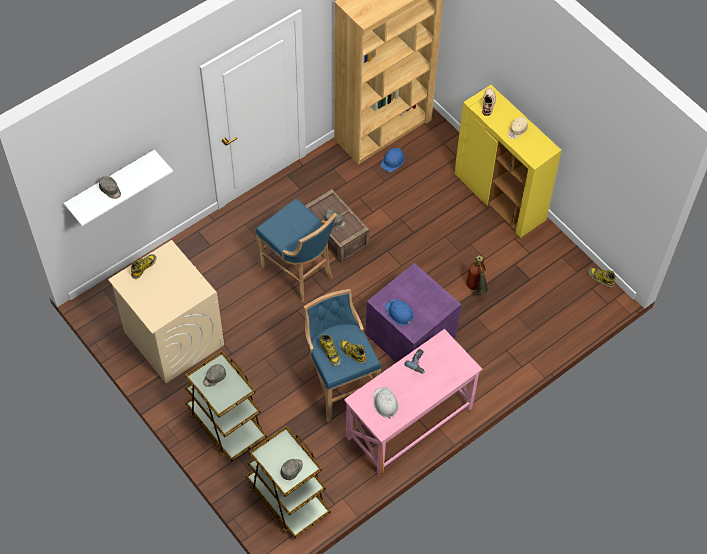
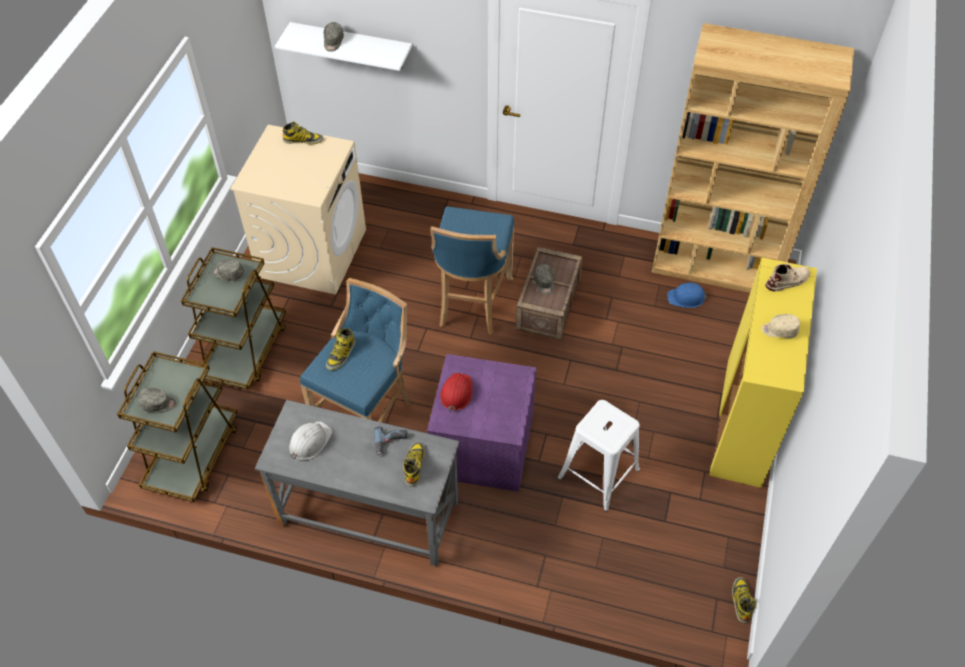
camera: 55 degrees right, 5 degrees down
(352, 352) = (357, 374): boot -> boot (414, 465)
(399, 313) = (456, 393): blue hard hat -> red hard hat
(409, 423) = (368, 513): pink desk -> grey desk
(476, 289) = (598, 473): fire extinguisher -> white stool

